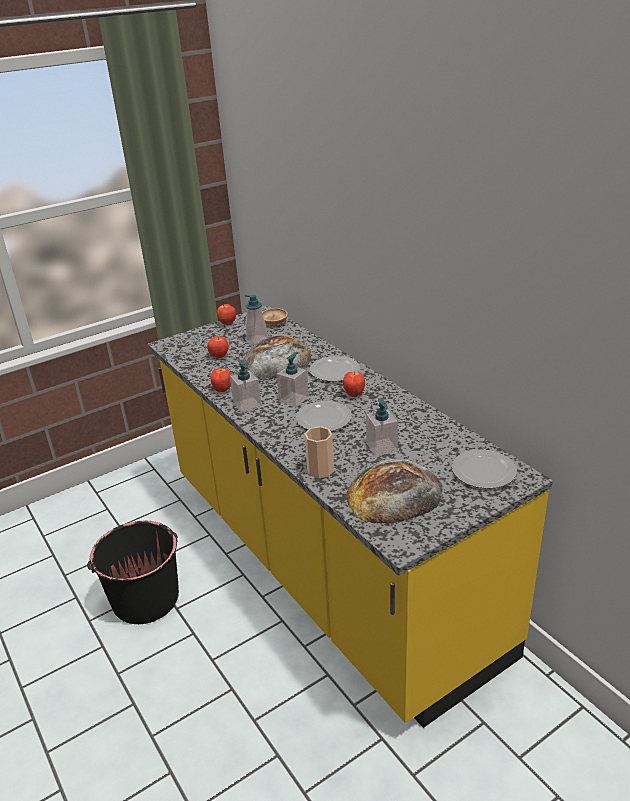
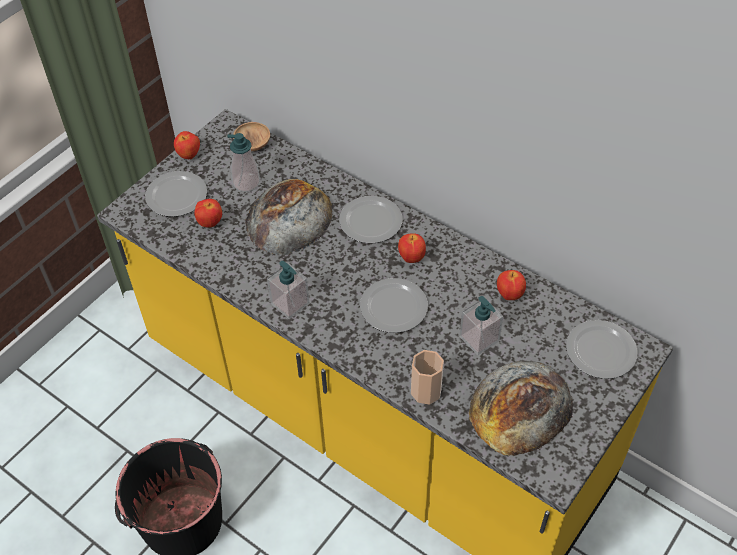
camera: 20 degrees left, 20 degrees up
(205, 341) = (175, 195): none -> plate
(222, 390) = (245, 283): apple -> apple (509, 295)
(294, 399) = (343, 281): soap dispenser -> none

